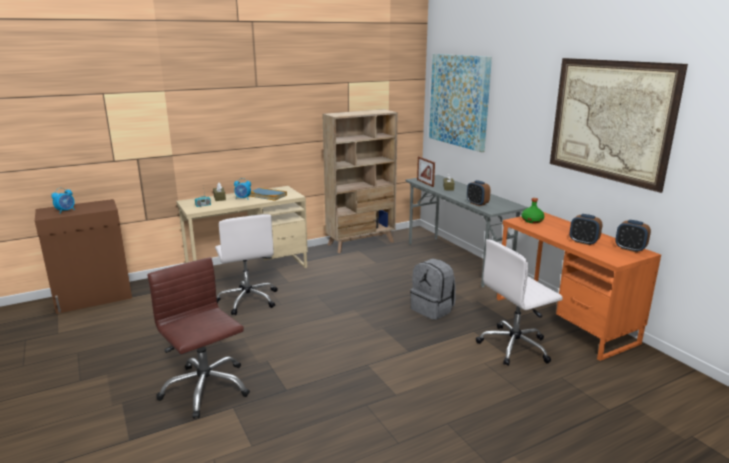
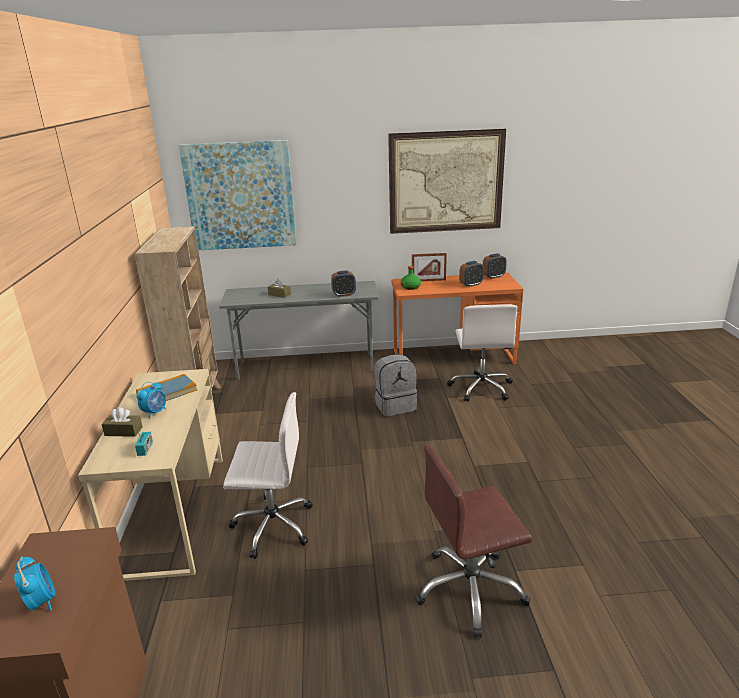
camera: 65 degrees left, 5 degrees up
(425, 183) = (248, 300): picture frame -> picture frame (428, 280)

